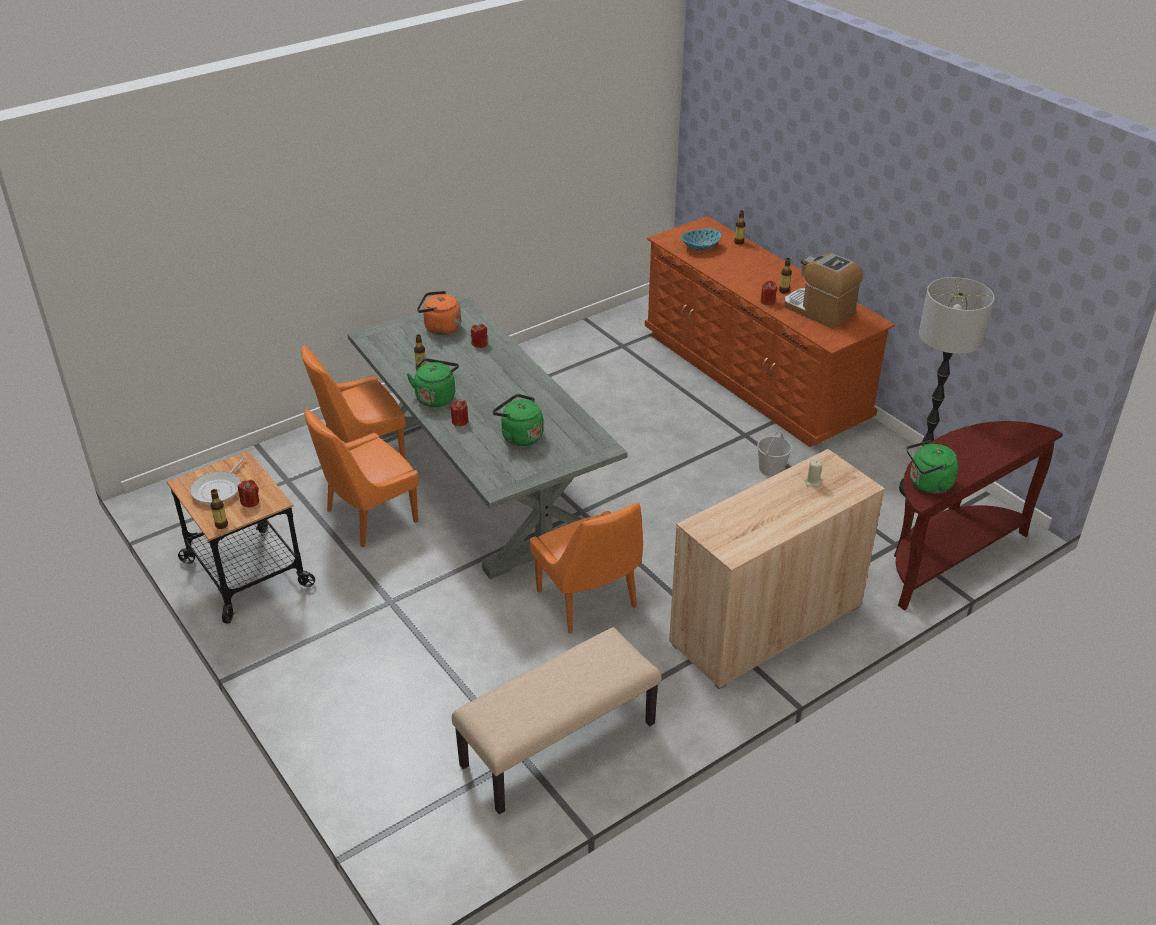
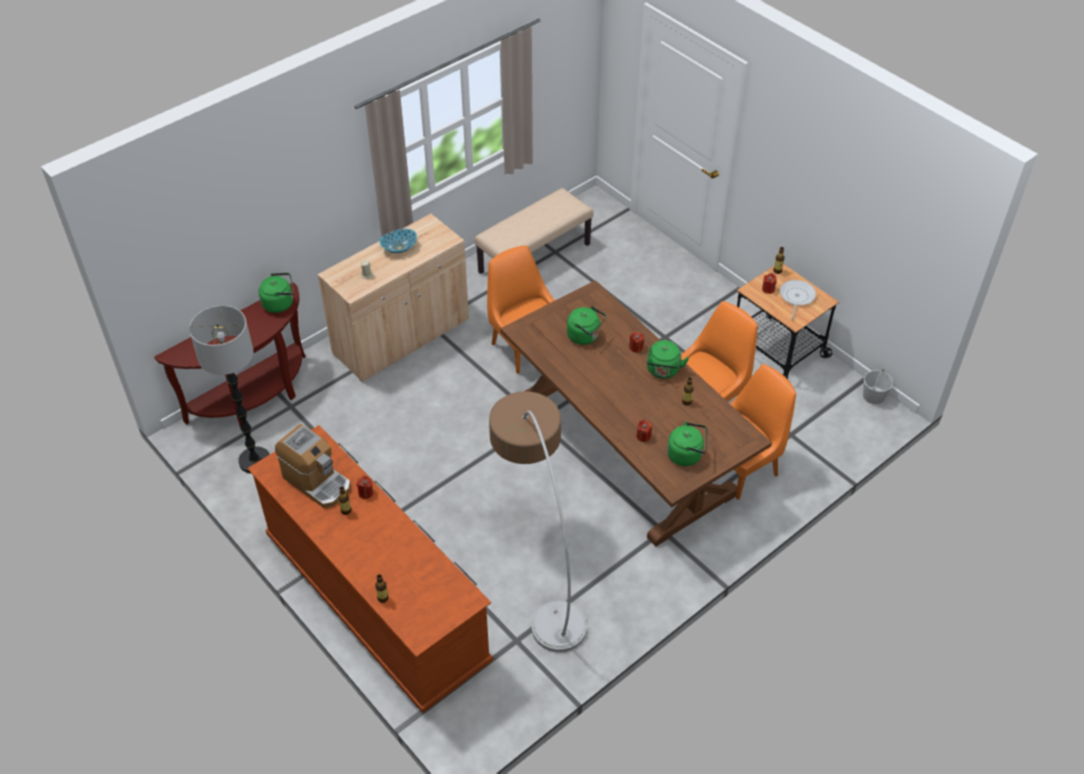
camera: 175 degrees right, 10 degrees up
(440, 328) = (687, 455): orange kettle -> green kettle
(485, 480) = (624, 446): grey dining table -> brown dining table
(596, 390) = (539, 565): none -> floor lamp
(700, 247) = (428, 584): bowl -> bowl (399, 247)
(771, 468) = (376, 476): white bucket -> white bucket (873, 396)

